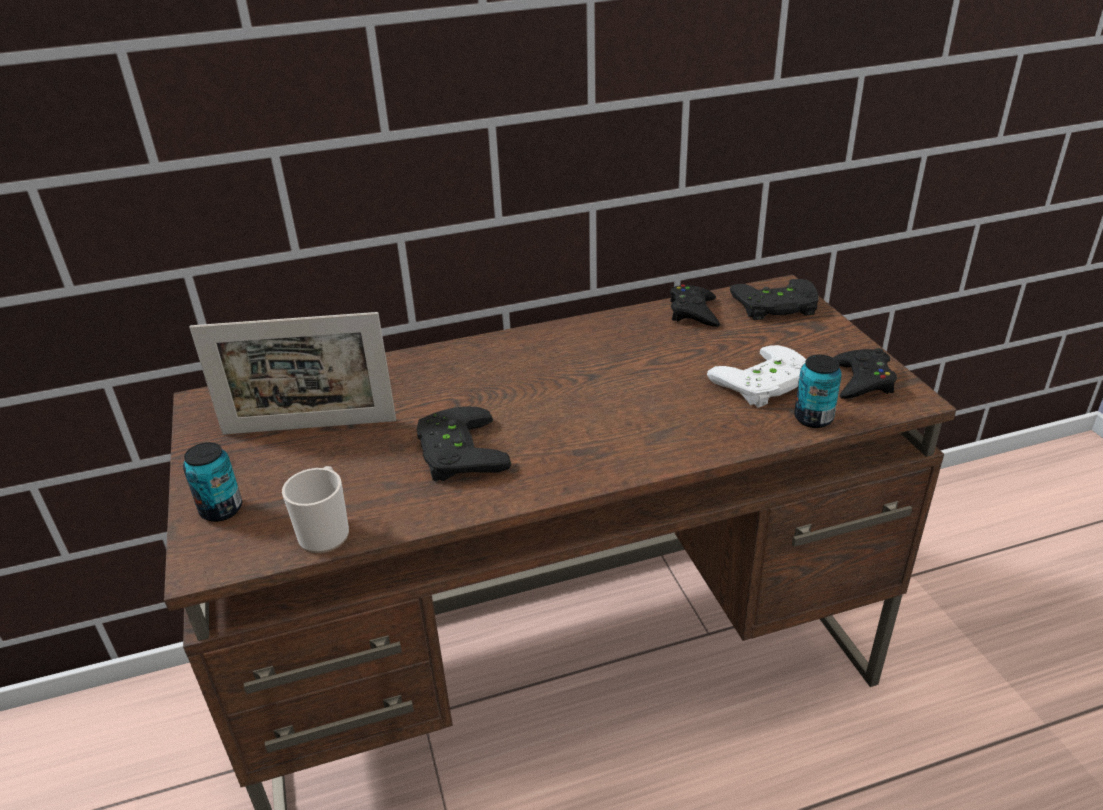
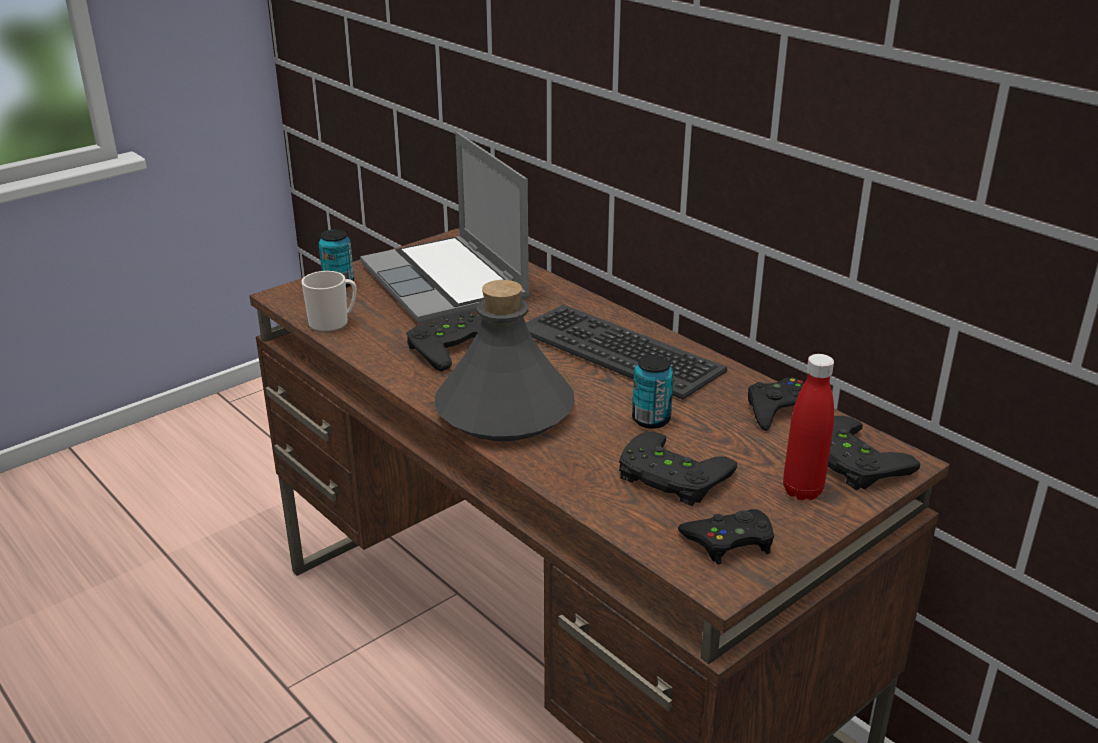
camera: 65 degrees right, 5 degrees down
(309, 427) = (447, 283): picture frame -> laptop
(545, 358) = (619, 351): none -> keyboard
(612, 445) = (503, 411): none -> grey bottle
(766, 385) = (669, 478): white game controller -> black game controller
(806, 334) = (802, 491): none -> red bottle
(813, 418) = (626, 516): can -> can (651, 419)

